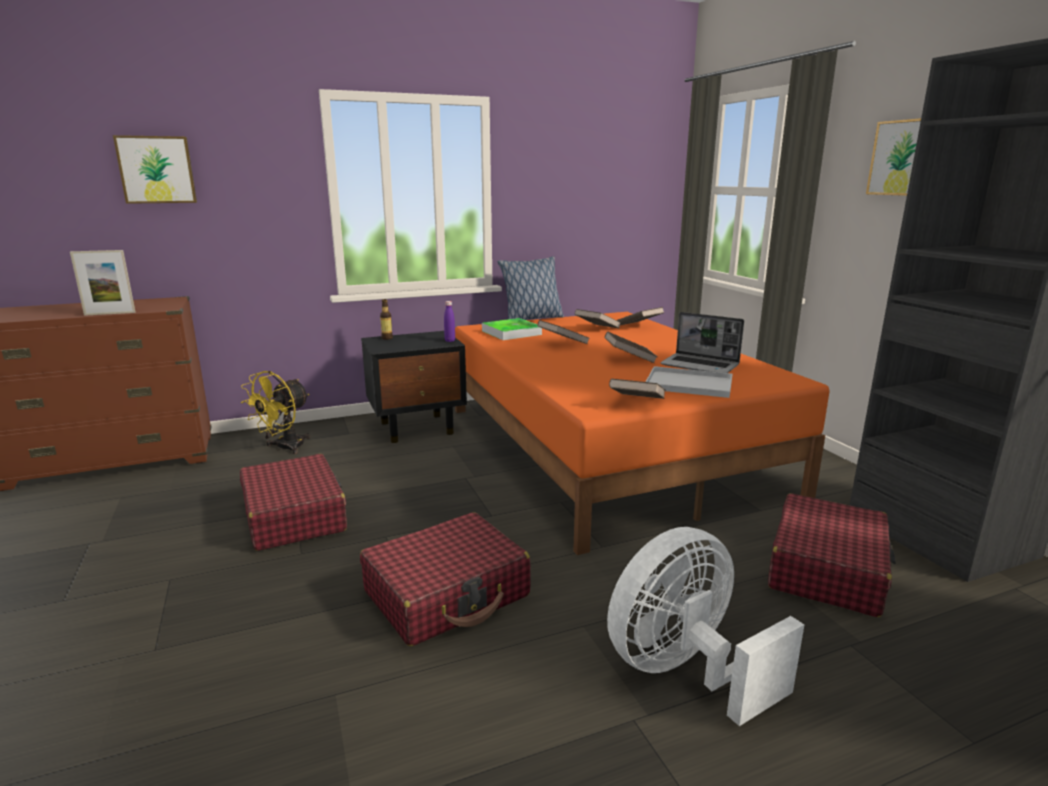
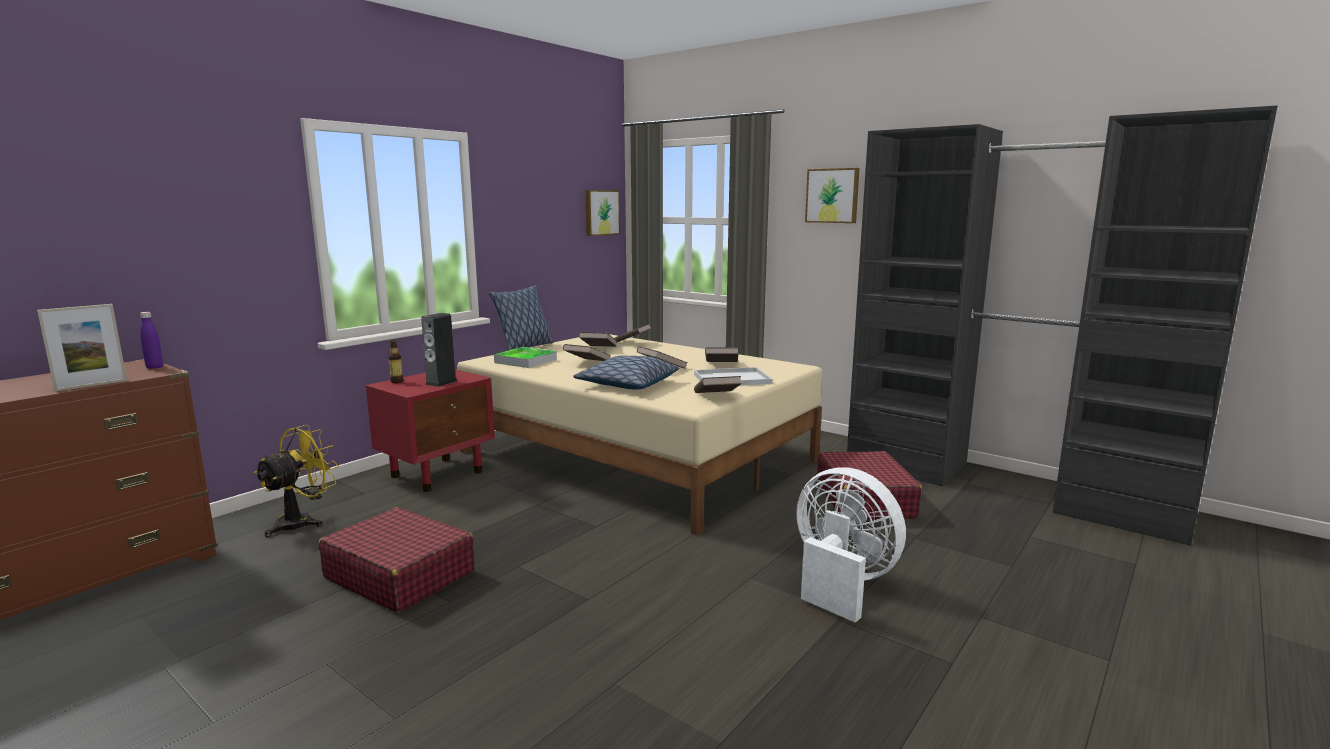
camera: 30 degrees left, 5 degrees down
(157, 170) = (108, 205): picture -> picture (601, 212)
(284, 448) = (302, 521): yellow fan -> yellow fan turned 150 degrees counterclockwise
(418, 344) = (441, 382): none -> speaker
(418, 428) = (438, 473): black nightstand -> red nightstand
(447, 594) = (625, 590): red suitcase -> none
(450, 341) = (469, 375): purple bottle -> purple bottle (154, 367)
(566, 372) = (627, 384): none -> pillow
(607, 448) = (637, 455): orange bed -> beige bed
(685, 671) = (841, 582): white fan -> white fan turned 105 degrees clockwise
(700, 365) = (721, 365): laptop -> brown book

